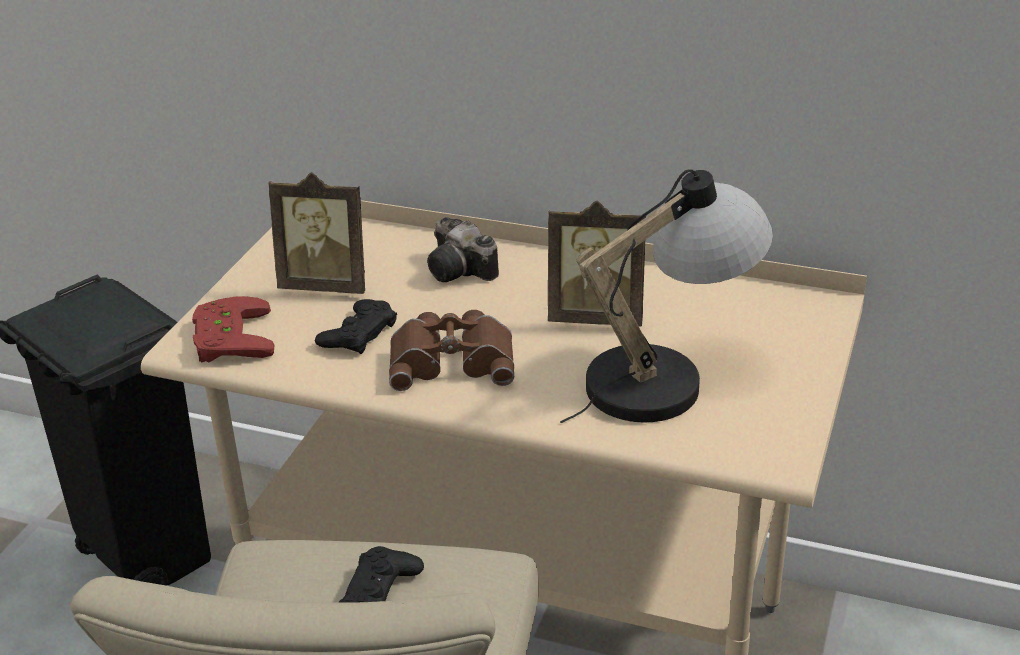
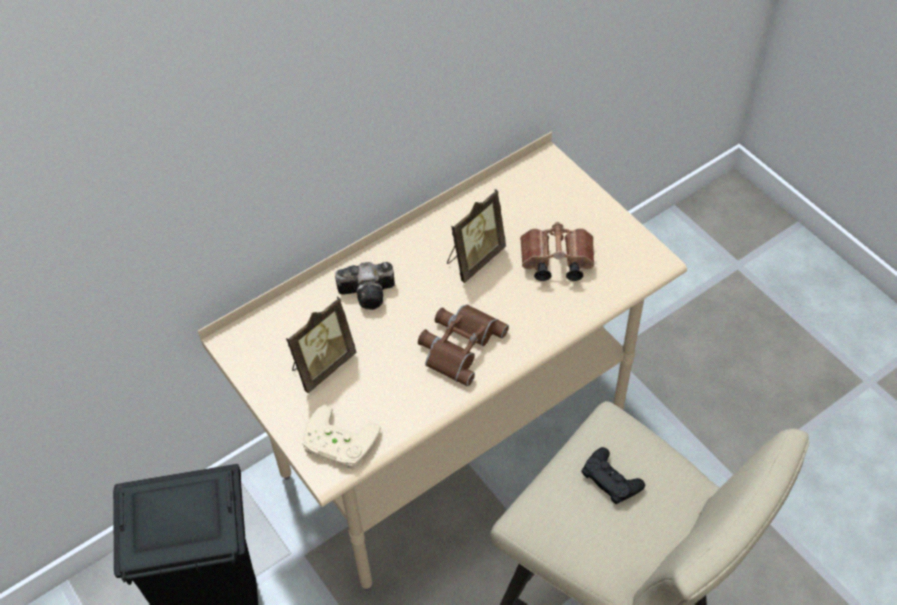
camera: 55 degrees left, 20 degrees up
(227, 338) = (337, 444): red game controller -> beige game controller
(358, 334) = (392, 376): black game controller -> none
(668, 376) = (554, 262): table lamp -> brown binoculars

